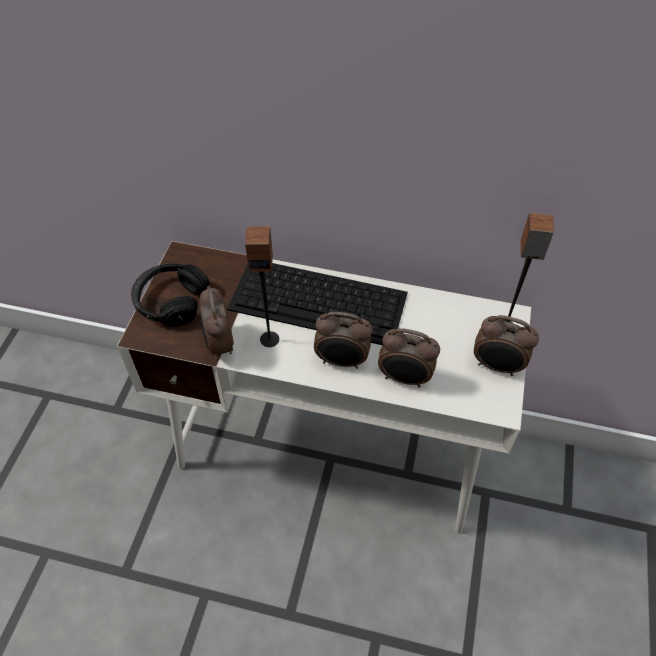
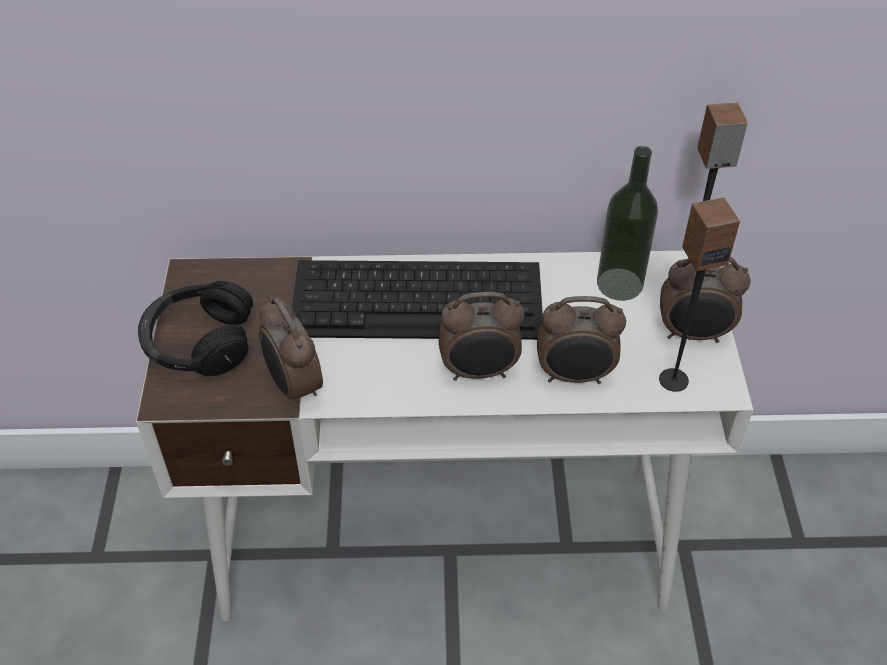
camera: 15 degrees left, 5 degrees down
(269, 339) = (365, 364): speaker -> speaker (673, 379)
(458, 318) = (619, 284): none -> bottle

